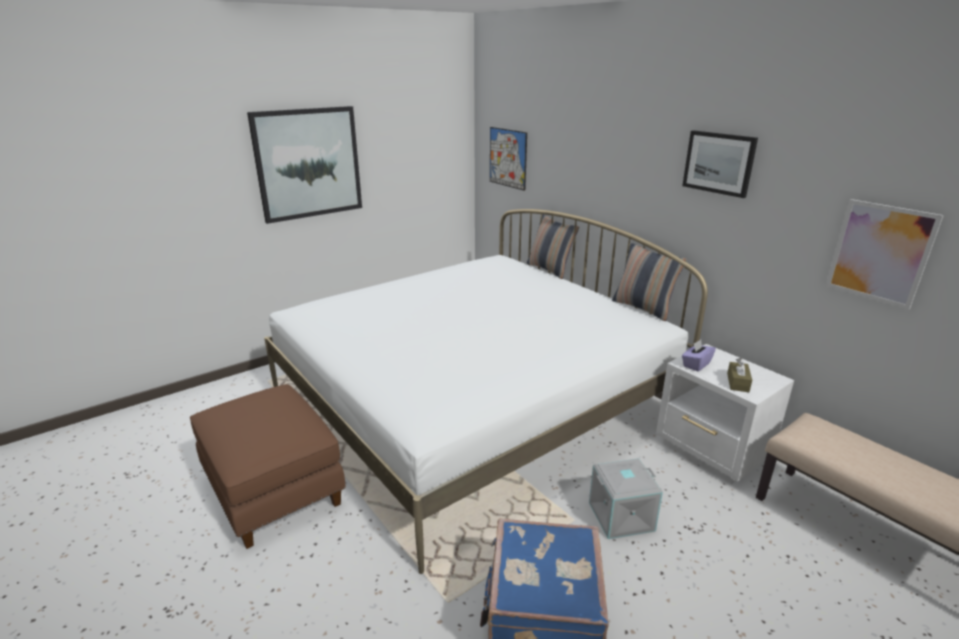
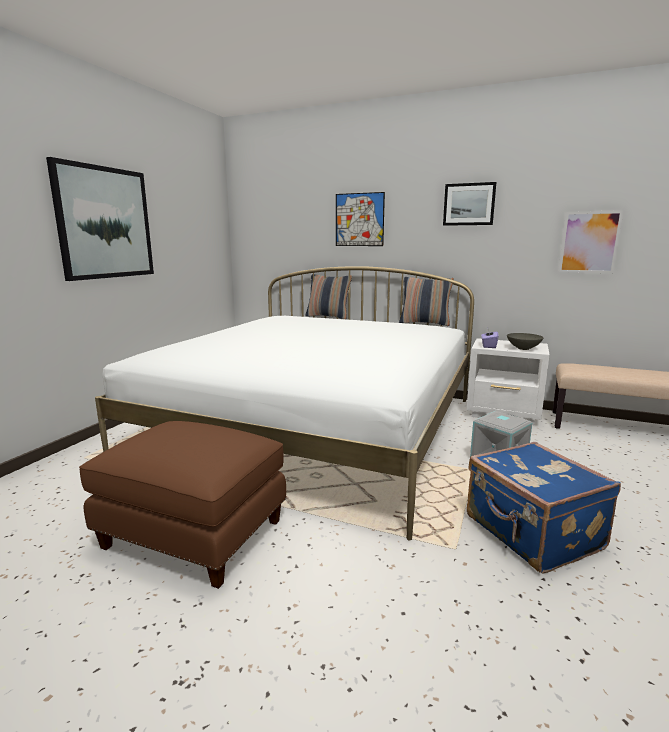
camera: 30 degrees left, 10 degrees down
(508, 158) = (270, 233): picture -> picture (359, 220)
(738, 382) = (523, 348): brown tissue box -> grey bowl

